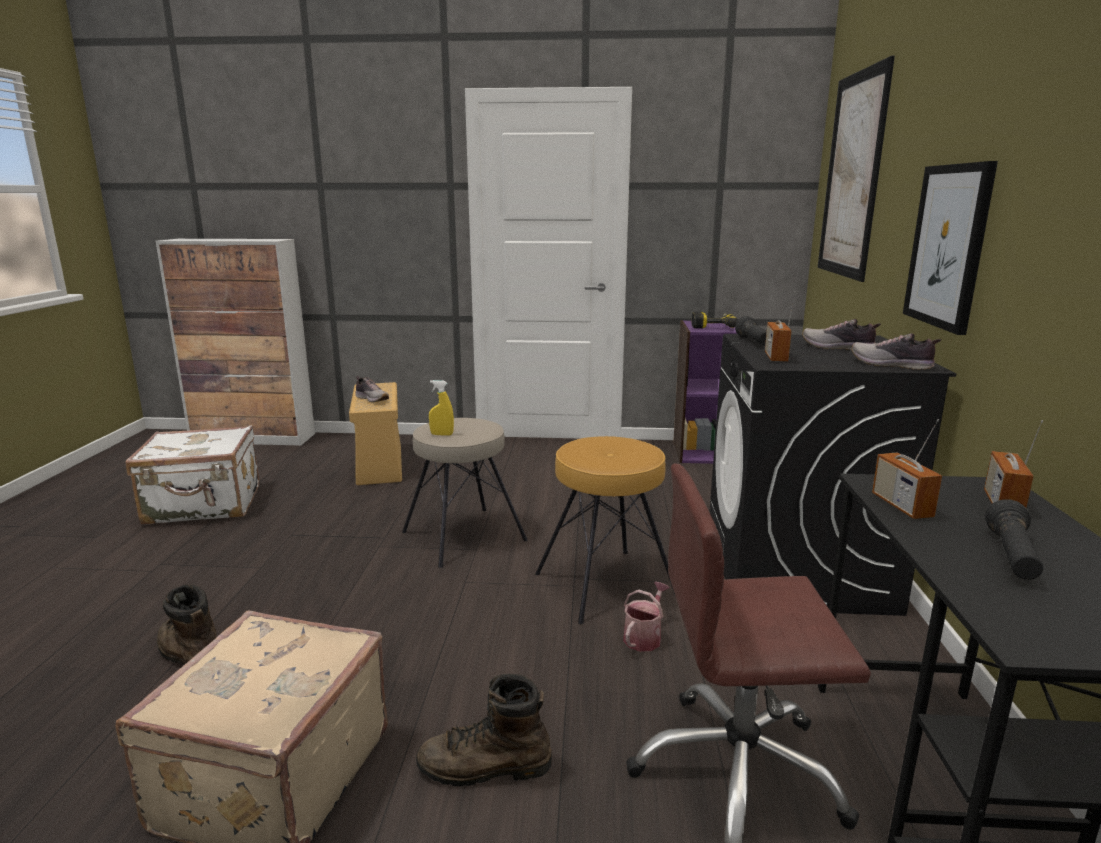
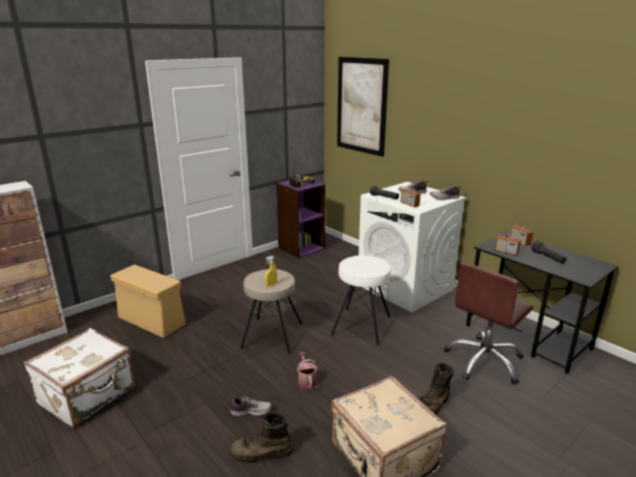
camera: 45 degrees left, 5 degrees up
(372, 399) = (150, 280): shoe -> shoe (250, 411)
(606, 585) = (362, 326): brown stool -> white stool
(644, 636) = (403, 337): watering can -> watering can (306, 380)
(796, 568) = (405, 287): black washing machine -> white washing machine
(948, 246) = (447, 148): picture -> none

